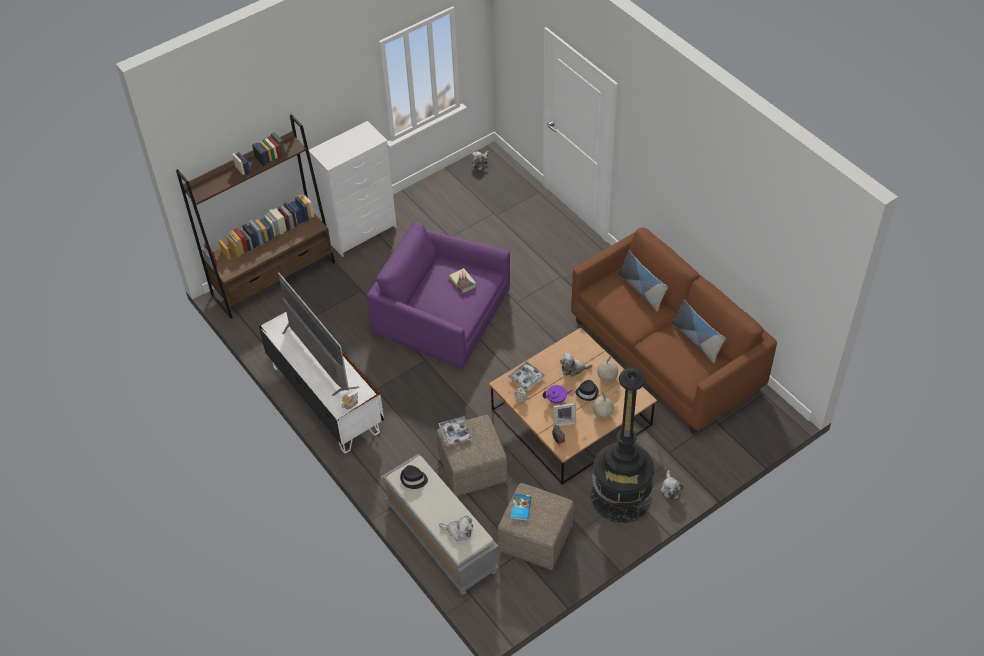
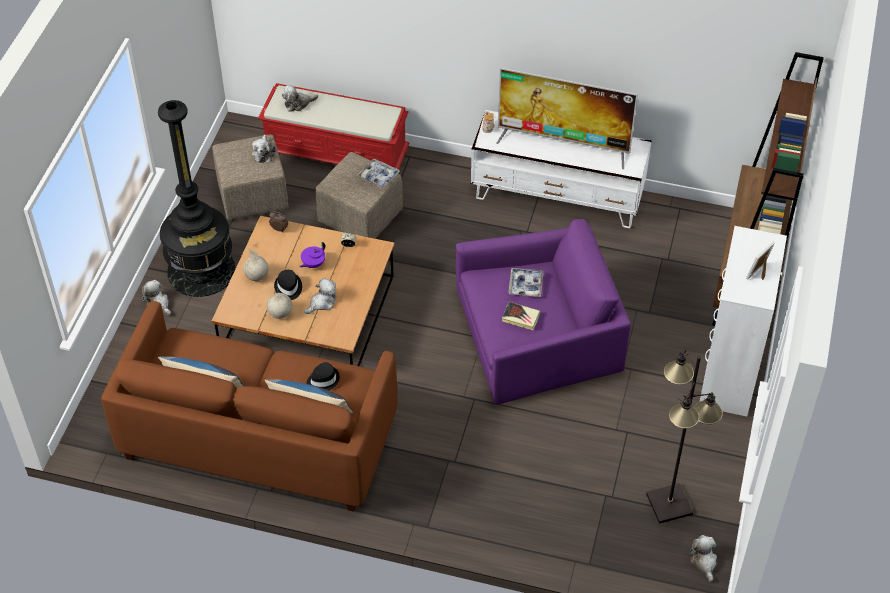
camera: 140 degrees right, 0 degrees up
(413, 479) = (375, 118): black hat -> black hat (323, 380)
(440, 537) = (337, 153): grey bench -> red bench
(468, 194) = (669, 503): none -> black floor lamp
(520, 508) = (263, 153): book -> plush toy
(526, 378) = (361, 267): tray -> tray (525, 285)
(564, 421) = (289, 249): picture frame -> picture frame (760, 274)

